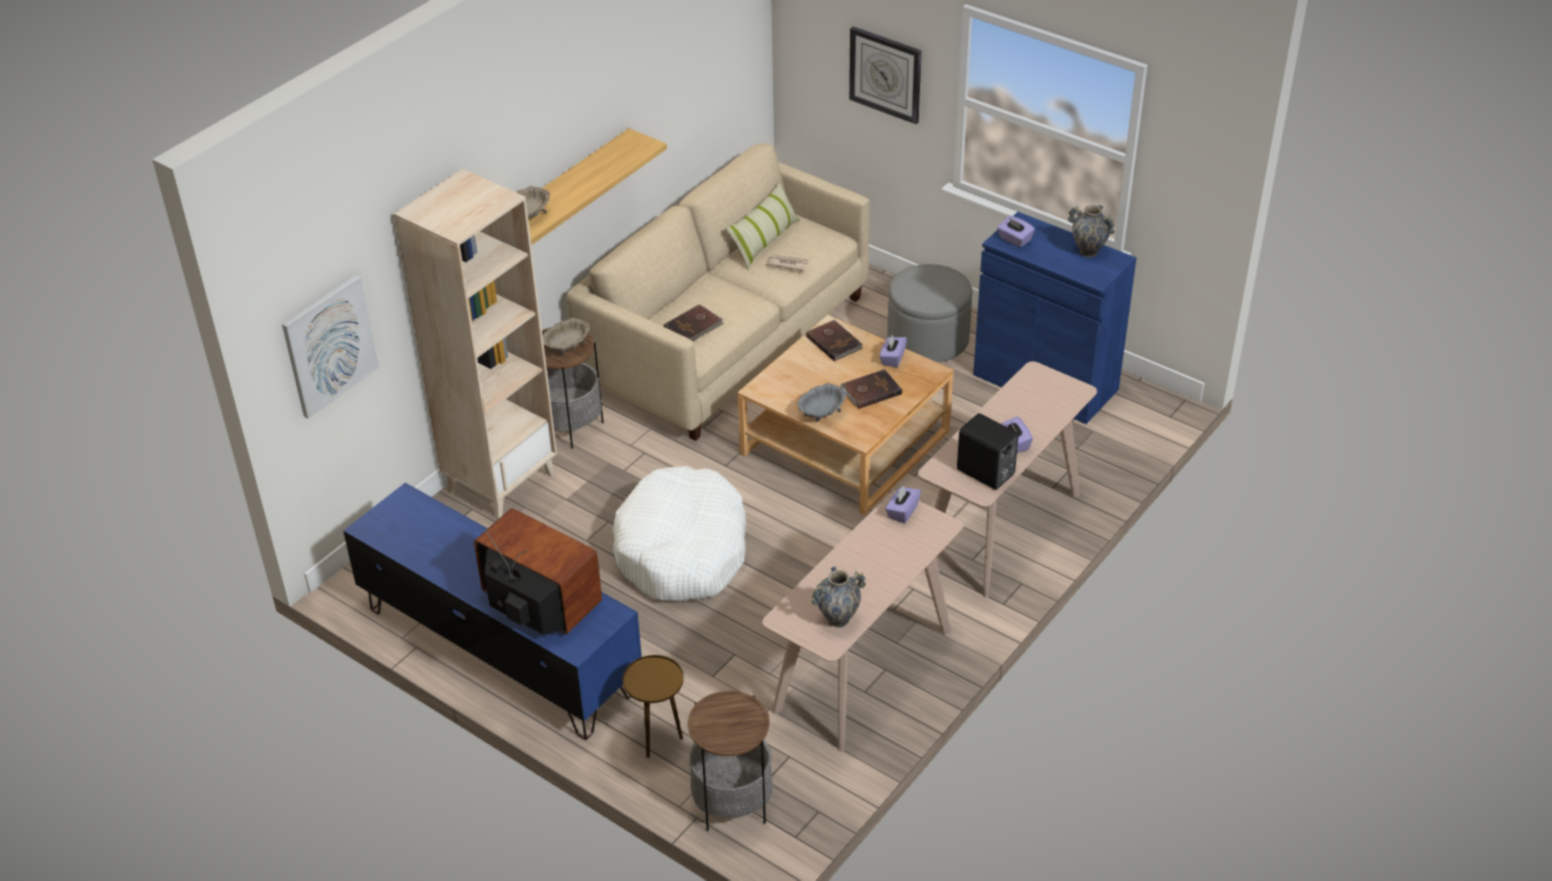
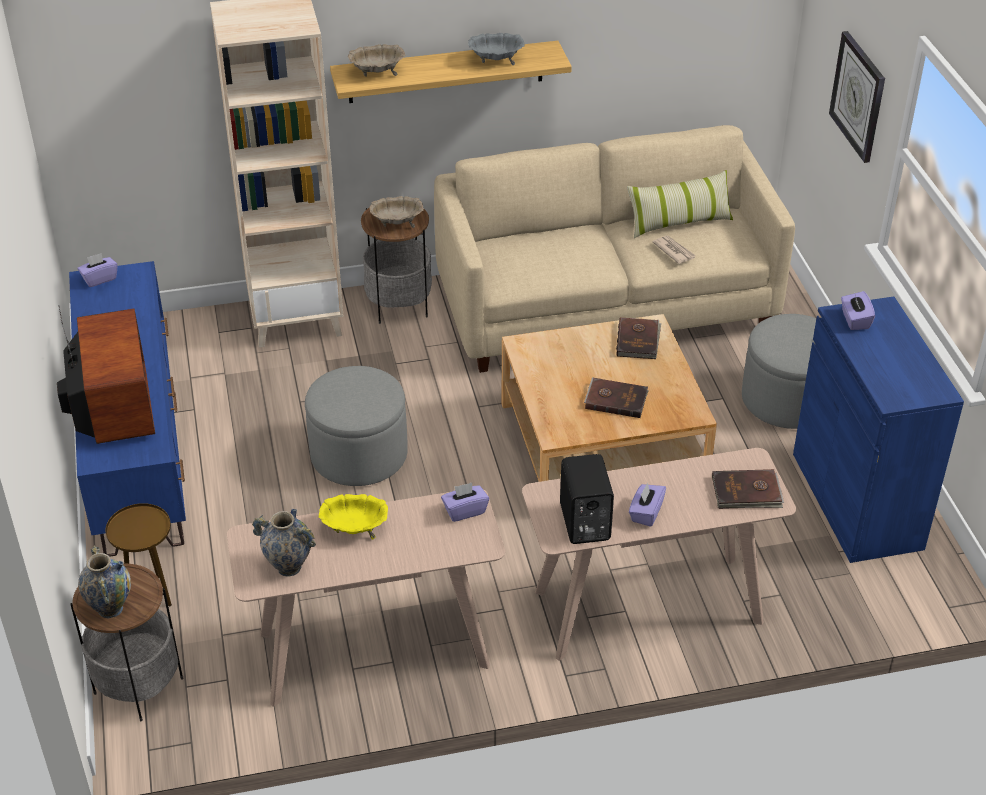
camera: 40 degrees right, 0 degrees up
(329, 345) = (117, 100): picture -> none
(682, 550) = (359, 455): white dog bed -> grey ottoman
(694, 327) = (526, 261): brown book -> brown book (747, 492)
(821, 414) = (547, 395): grey bowl -> grey bowl (496, 61)
(847, 568) = (354, 529): none -> yellow bowl
(892, 358) = (672, 383): purple tissue box -> purple tissue box (99, 279)
(1088, 252) = (917, 369): vase -> vase (110, 608)

